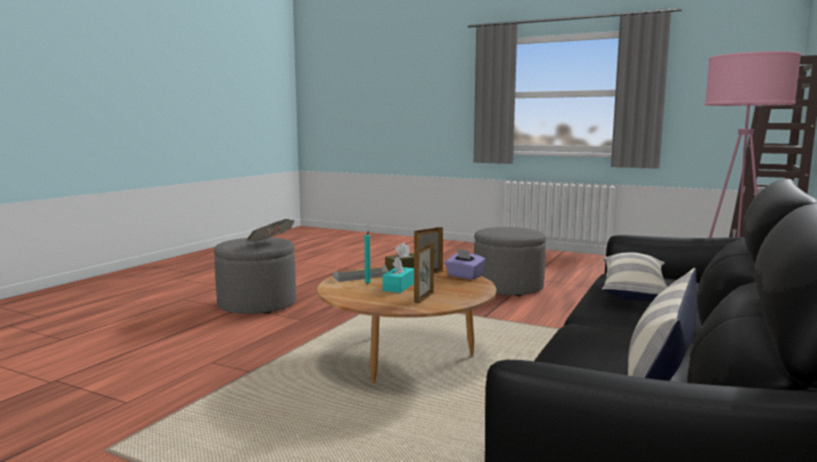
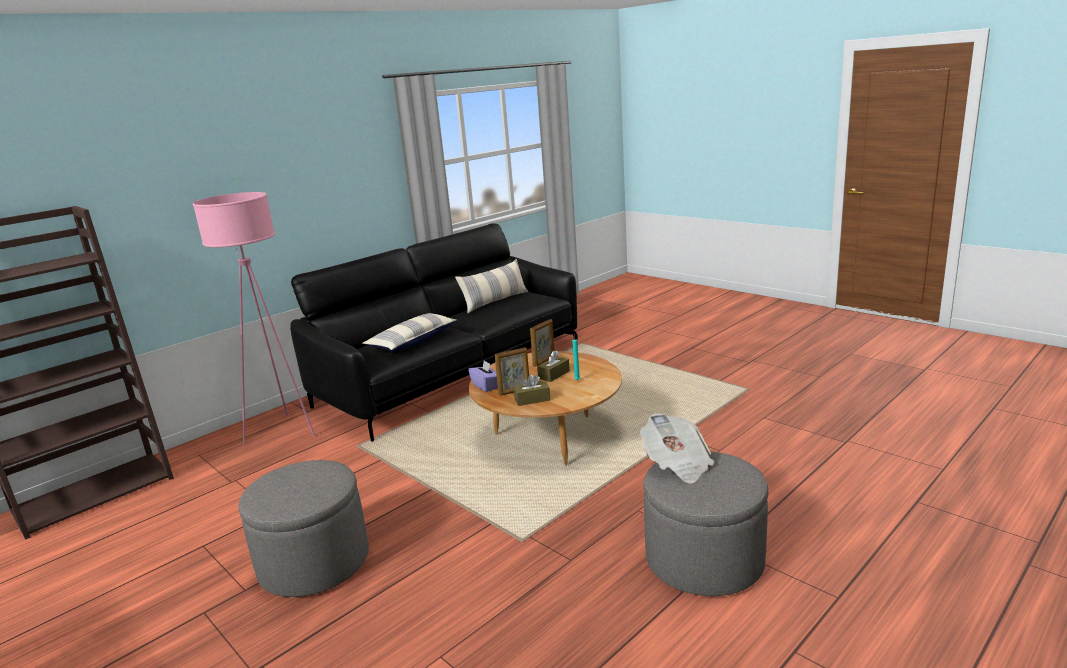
camera: 160 degrees left, 10 degrees up
(361, 276) = (578, 391): grey tray -> none
(398, 287) = (554, 374): turquoise tissue box -> brown tissue box

